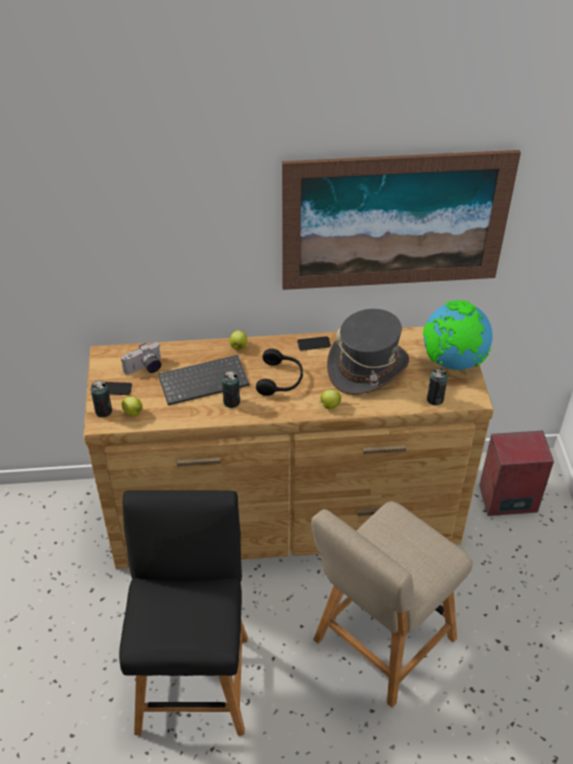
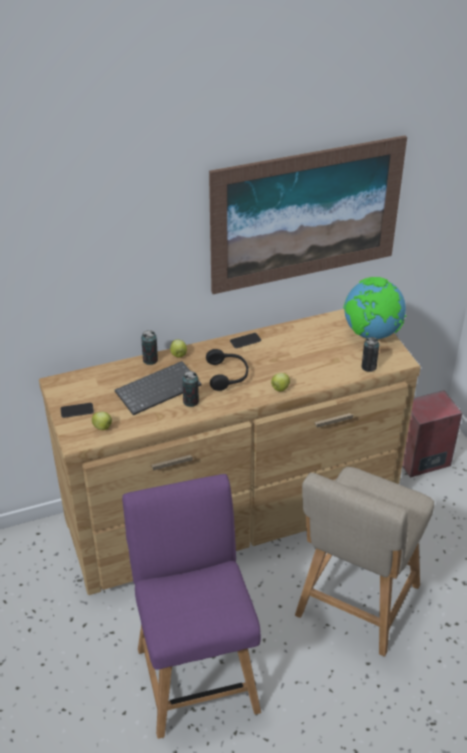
camera: 15 degrees left, 5 degrees down
(103, 411) = (74, 431): can -> can (150, 360)
(145, 368) = (99, 388): camera -> none
(193, 676) = (196, 673): black chair -> purple chair
(367, 367) = (300, 351): grey hat -> none

